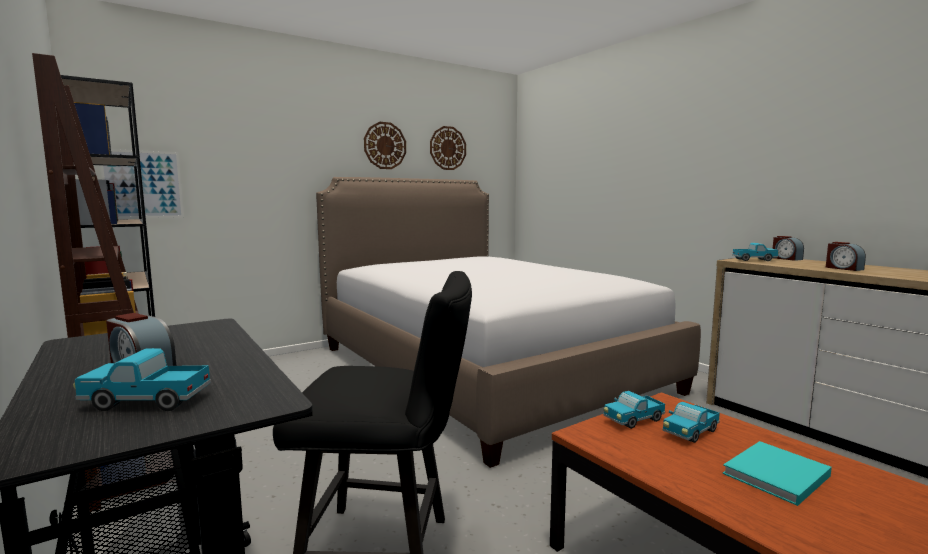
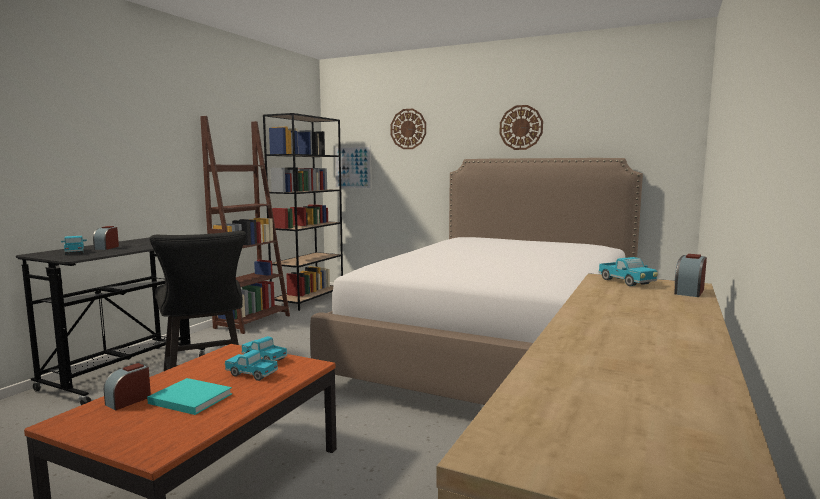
camera: 60 degrees right, 0 degrees up
(447, 148) = (595, 123): wall clock -> wall clock (408, 129)
(843, 268) = (616, 308): alarm clock -> alarm clock (129, 400)

